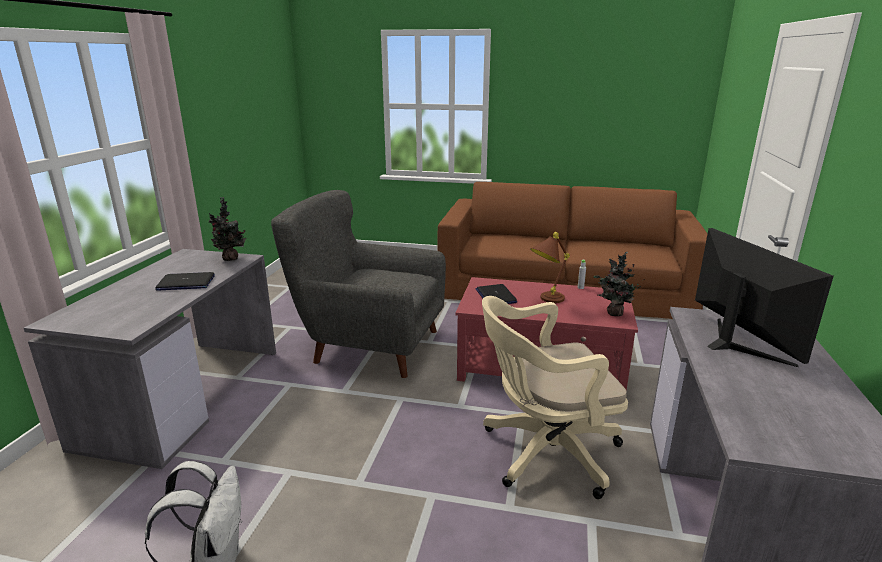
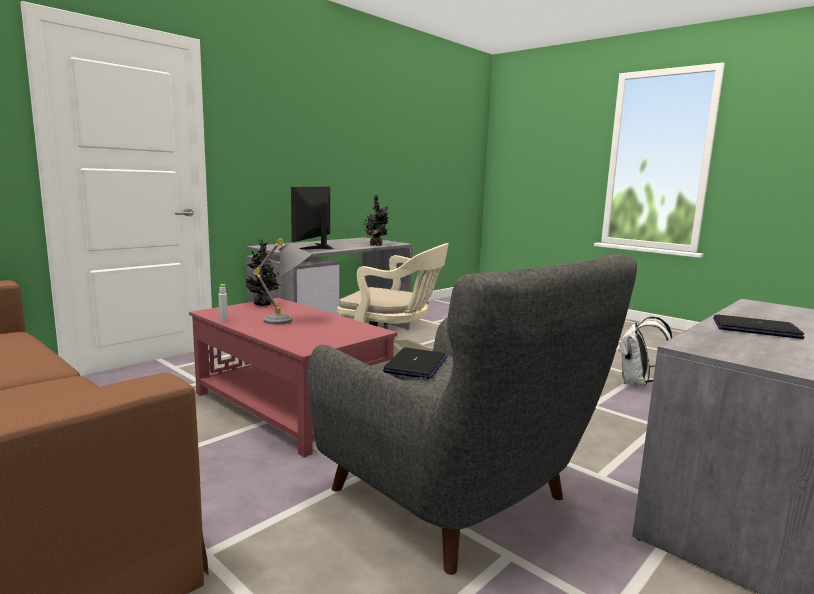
camera: 150 degrees left, 10 degrees down
(230, 259) = (720, 349): potted plant -> potted plant (376, 245)
(495, 296) = (326, 333): laptop -> laptop (416, 365)
(545, 300) = (289, 321): brown table lamp -> grey table lamp

